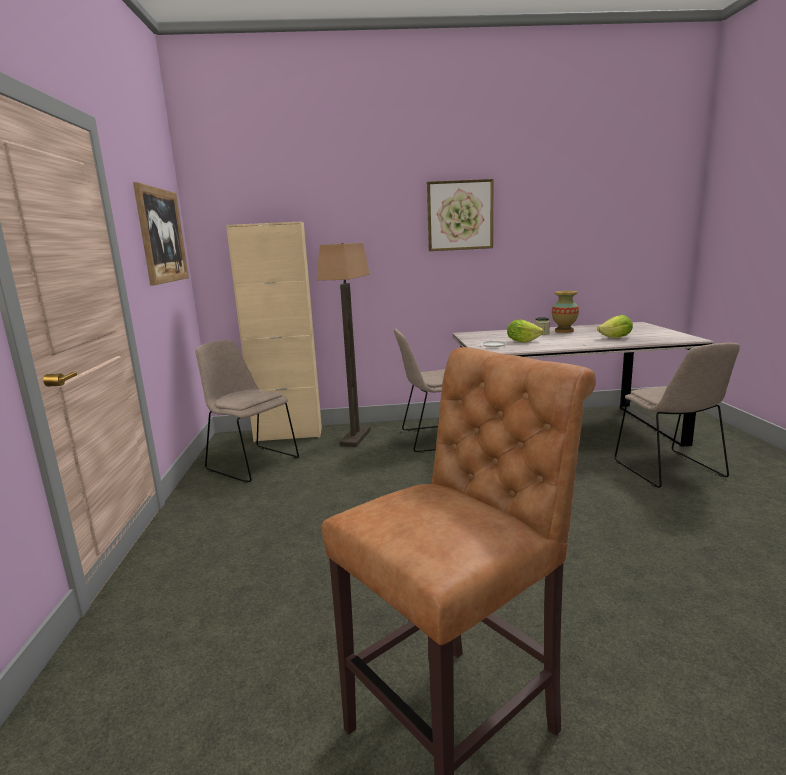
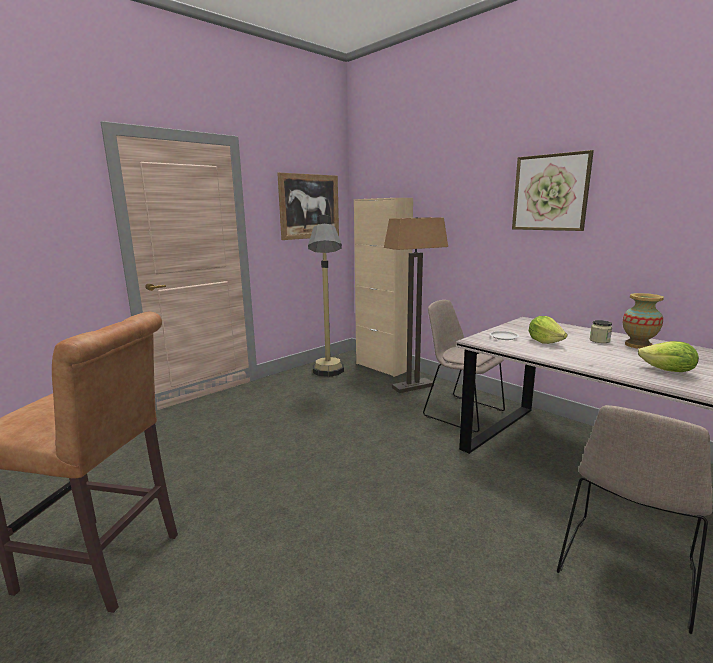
camera: 50 degrees right, 0 degrees up
(251, 463) = (328, 376): beige chair -> floor lamp

